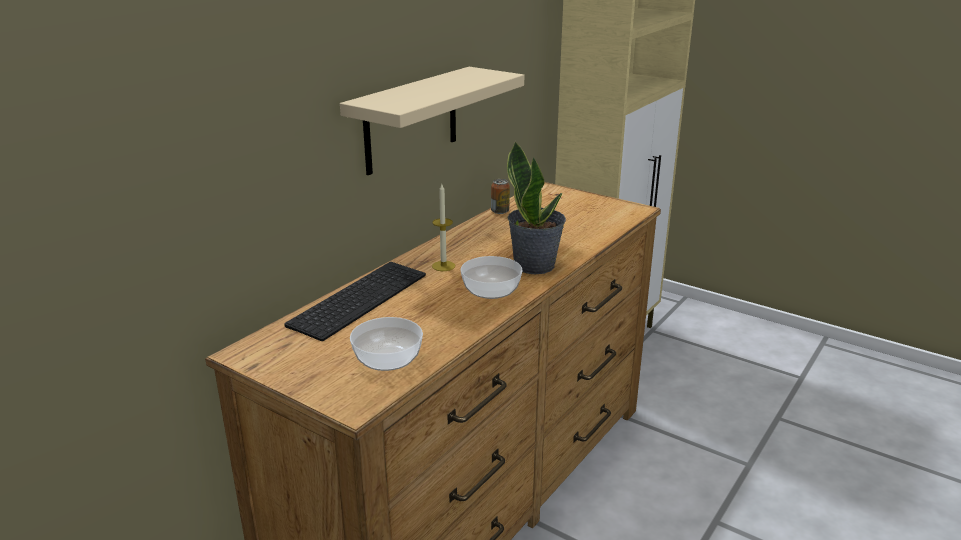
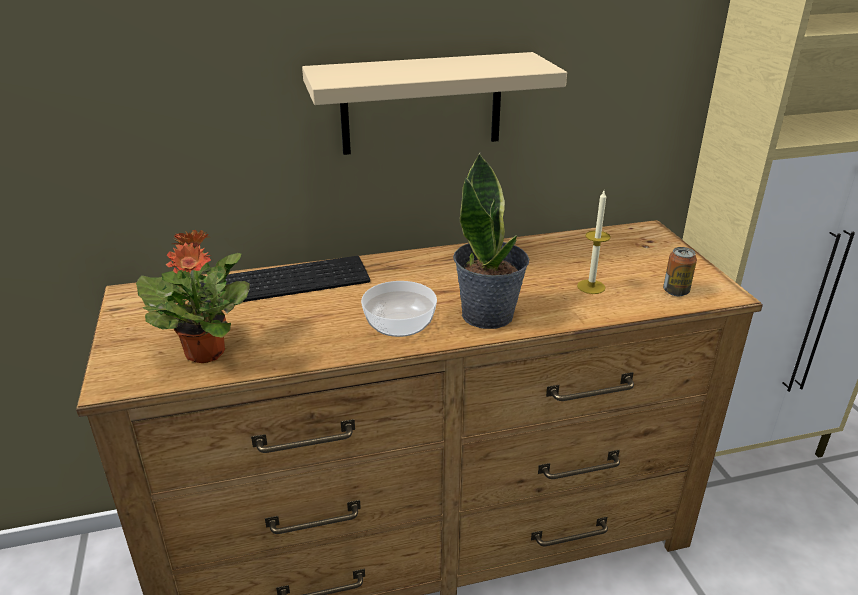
camera: 40 degrees right, 5 degrees up
(388, 358) = (206, 352): bowl -> potted plant
(443, 266) = (400, 279): candle -> candle (591, 287)
(500, 211) = (551, 240): can -> can (676, 291)

